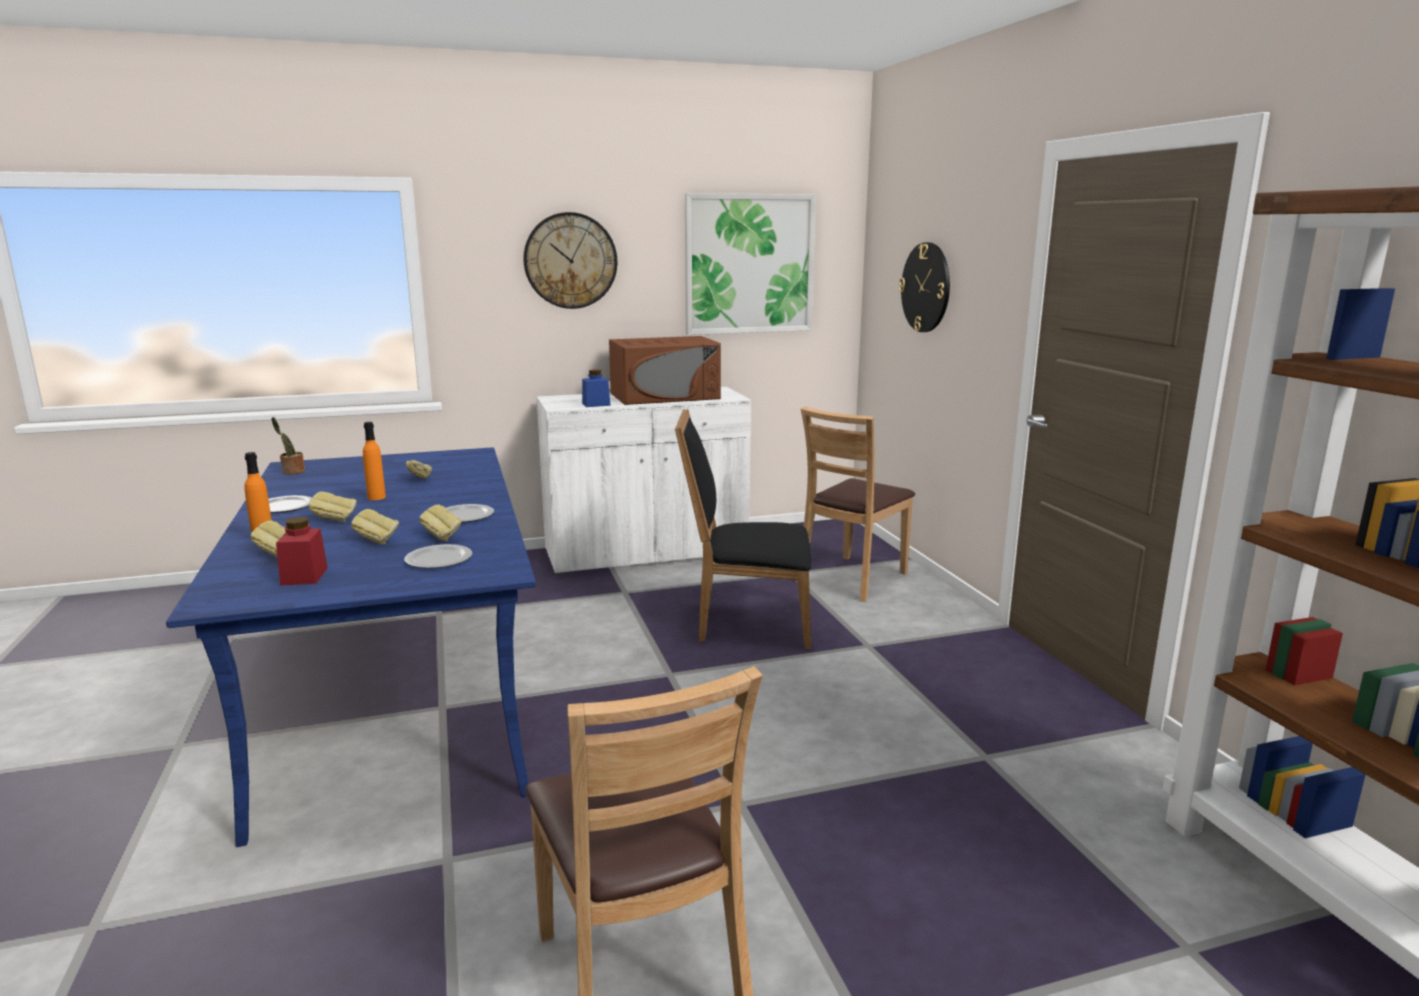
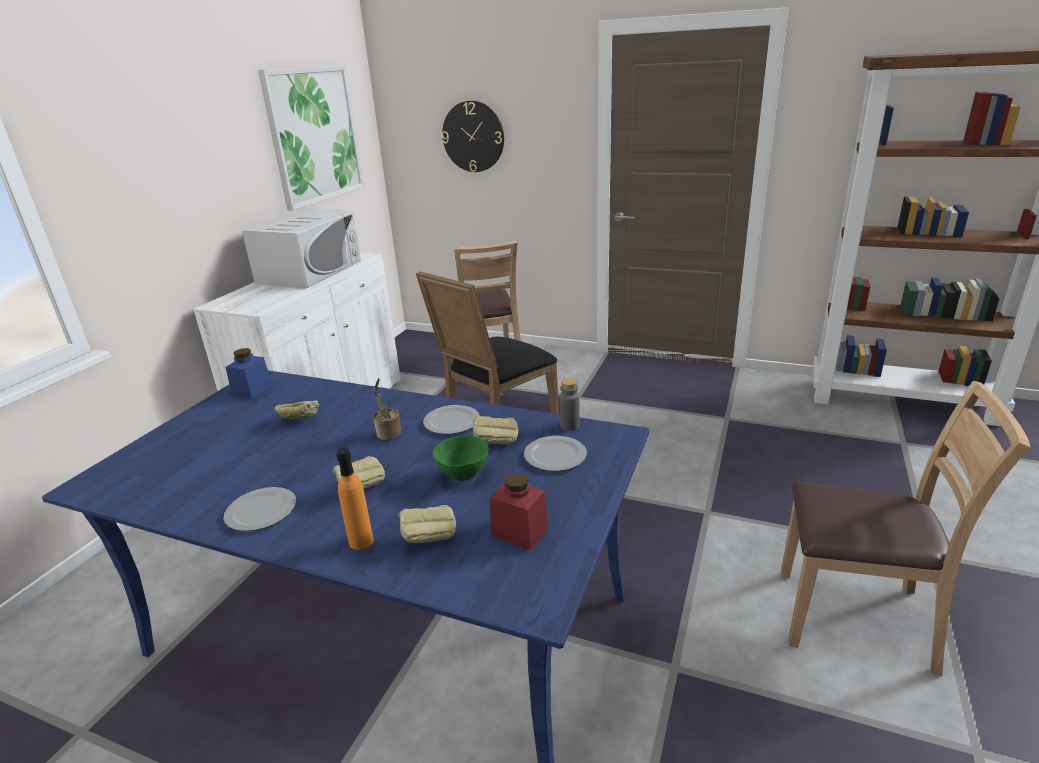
camera: 50 degrees left, 10 degrees up
(292, 472) = (122, 487): potted plant -> potted plant (389, 434)
(376, 497) = (321, 453): orange bottle -> none
(377, 541) = (463, 476): bread -> green bowl
(502, 552) = (569, 425): none -> grey bottle
(570, 261) = (182, 154): wall clock -> none
(596, 404) = (281, 296): blue jar -> blue jar (252, 390)
(665, 396) = (310, 271): brown microwave -> white microwave

